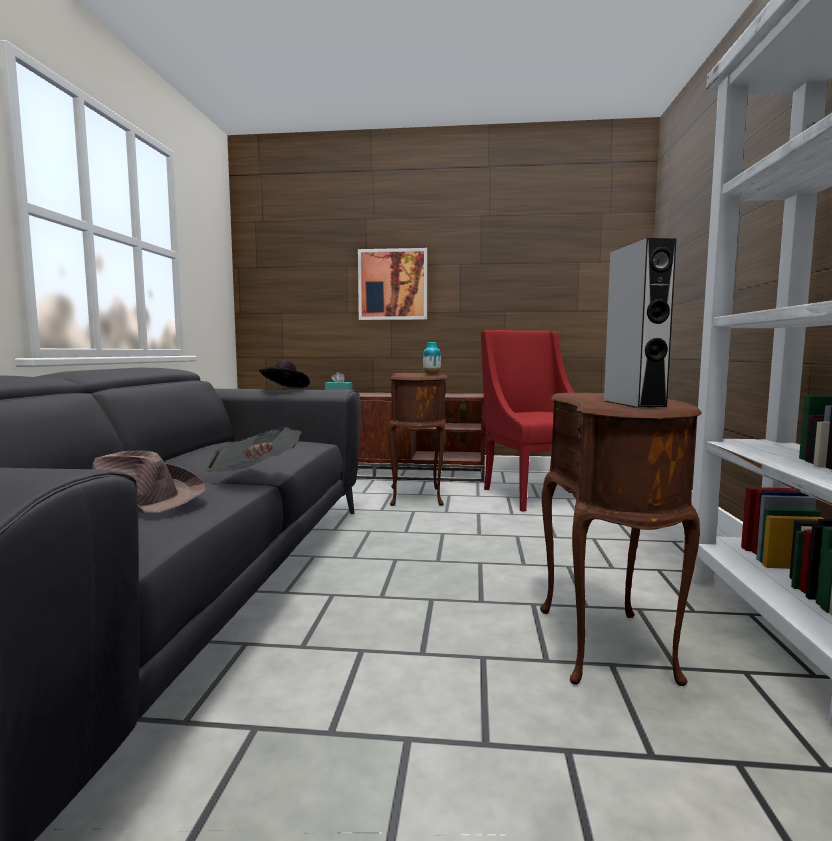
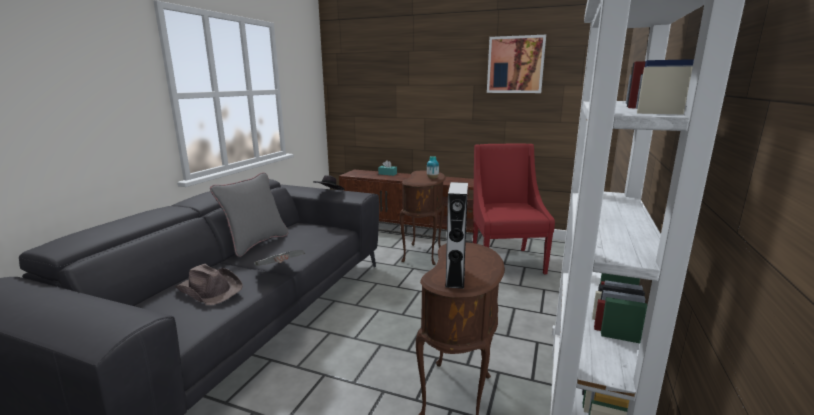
camera: 15 degrees right, 10 degrees up
(178, 456) = (256, 243): none -> grey pillow
(393, 284) = (426, 99): picture -> picture (515, 65)

